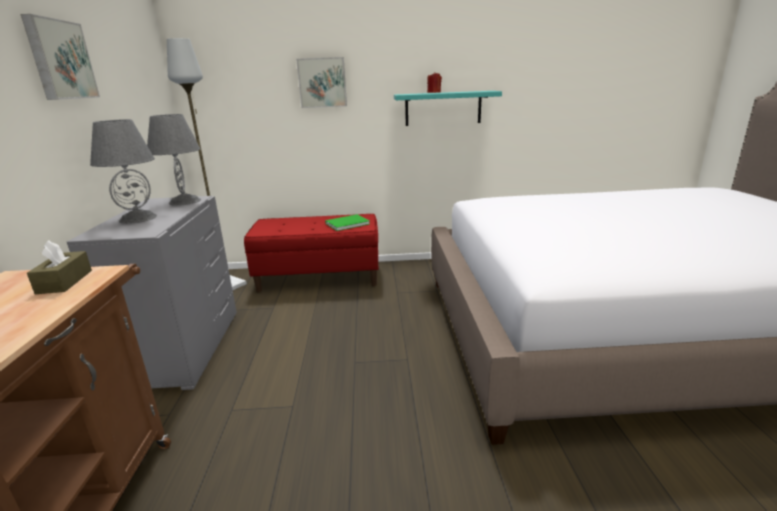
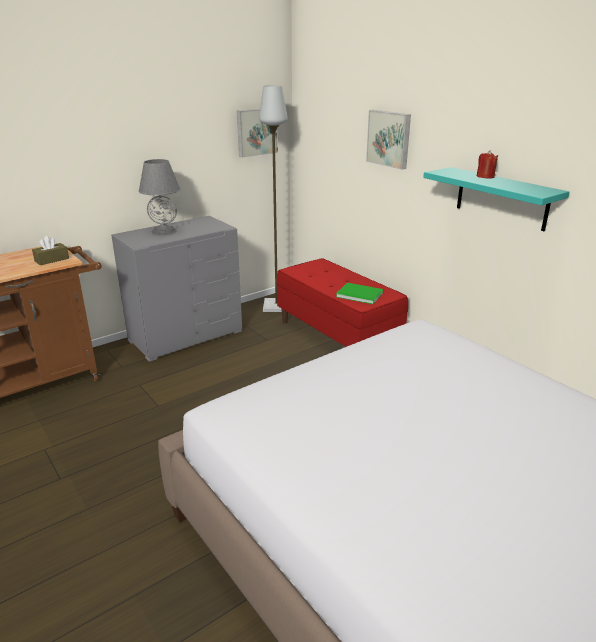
camera: 55 degrees right, 5 degrees up
(60, 60) = (149, 114): picture -> picture (256, 132)
(184, 201) = (212, 226): grey table lamp -> none

